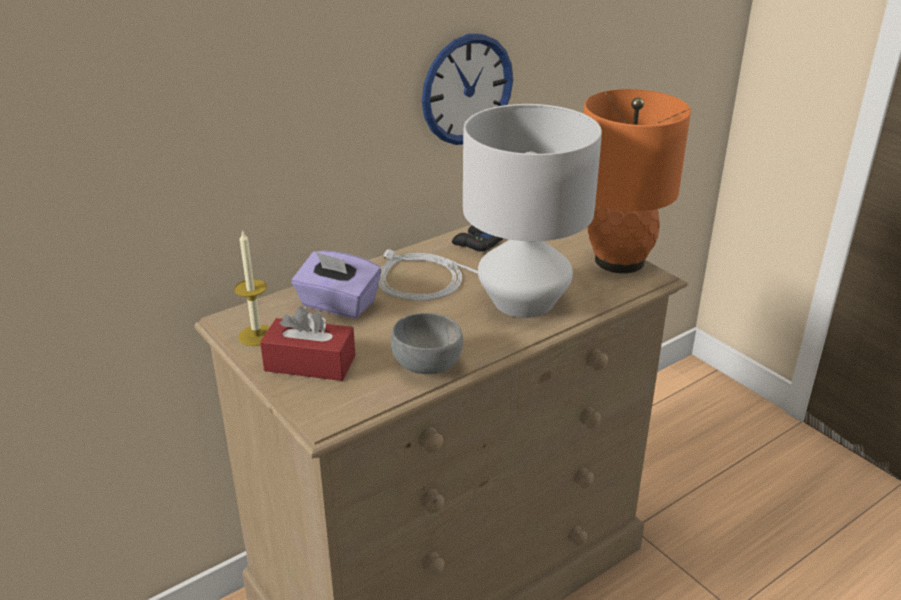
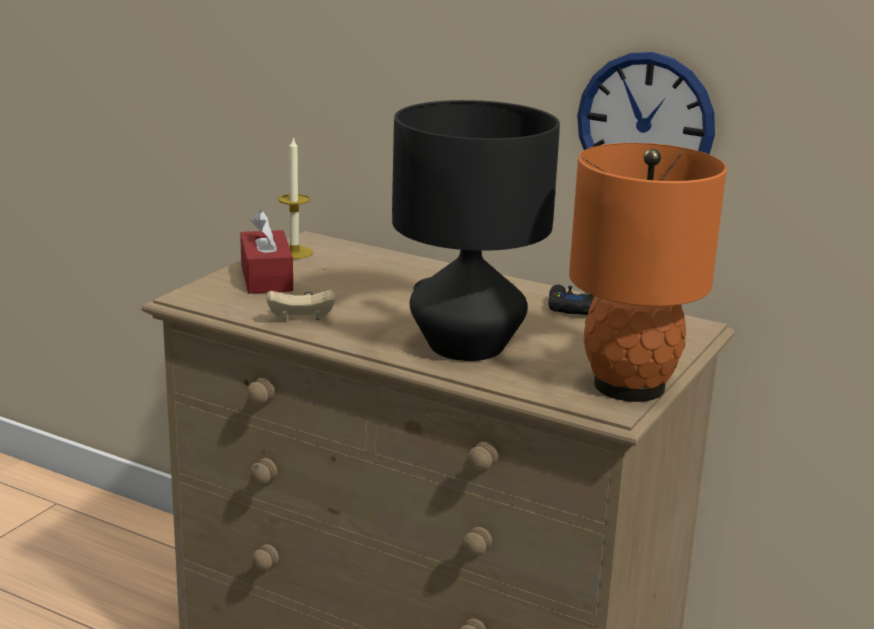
camera: 65 degrees right, 10 degrees down
(338, 304) = (375, 270): purple tissue box -> none
(427, 365) = (301, 321): grey bowl -> beige game controller
(482, 292) = (466, 324): white table lamp -> black table lamp

